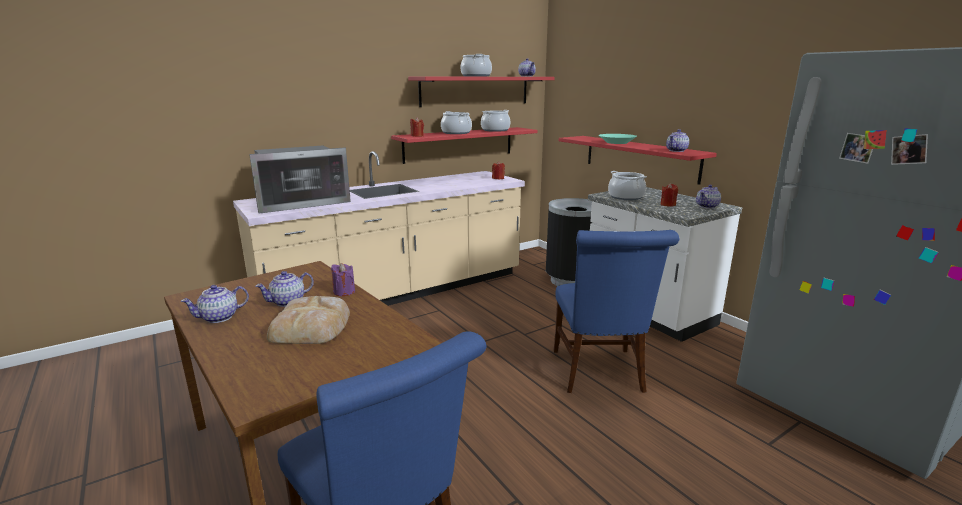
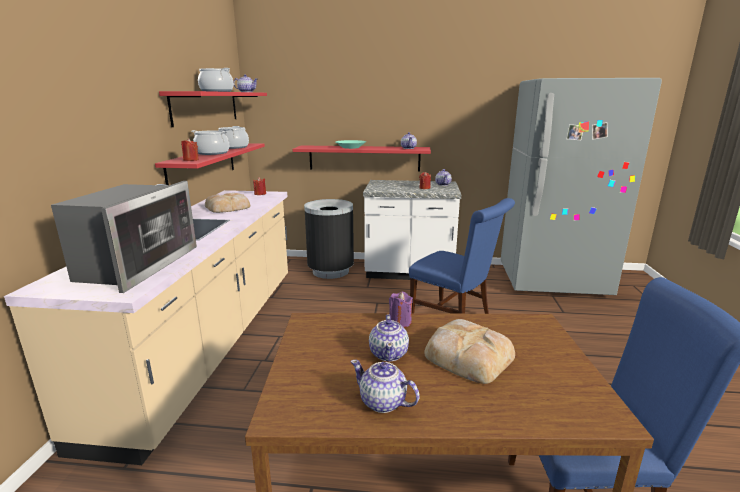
camera: 50 degrees left, 0 degrees up
(220, 317) = (383, 402): teapot -> teapot turned 120 degrees clockwise
(445, 183) = (229, 207): none -> bread
(626, 197) = (389, 188): cooking pot -> none

